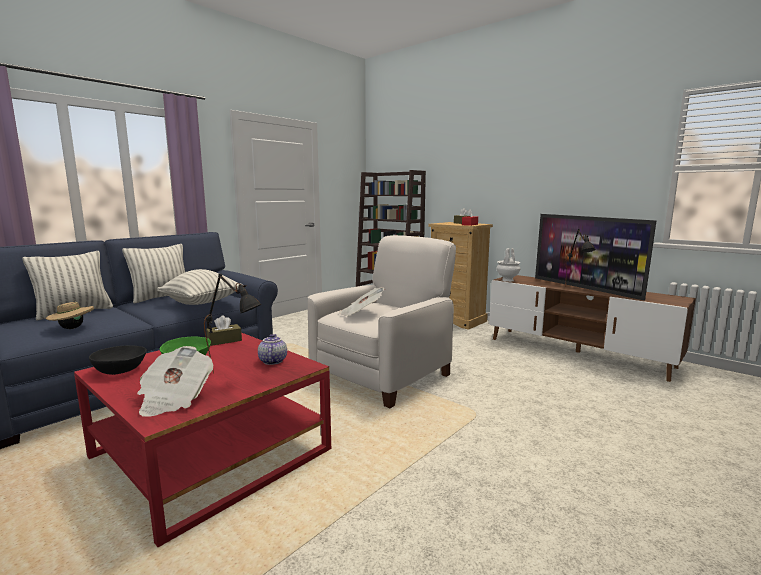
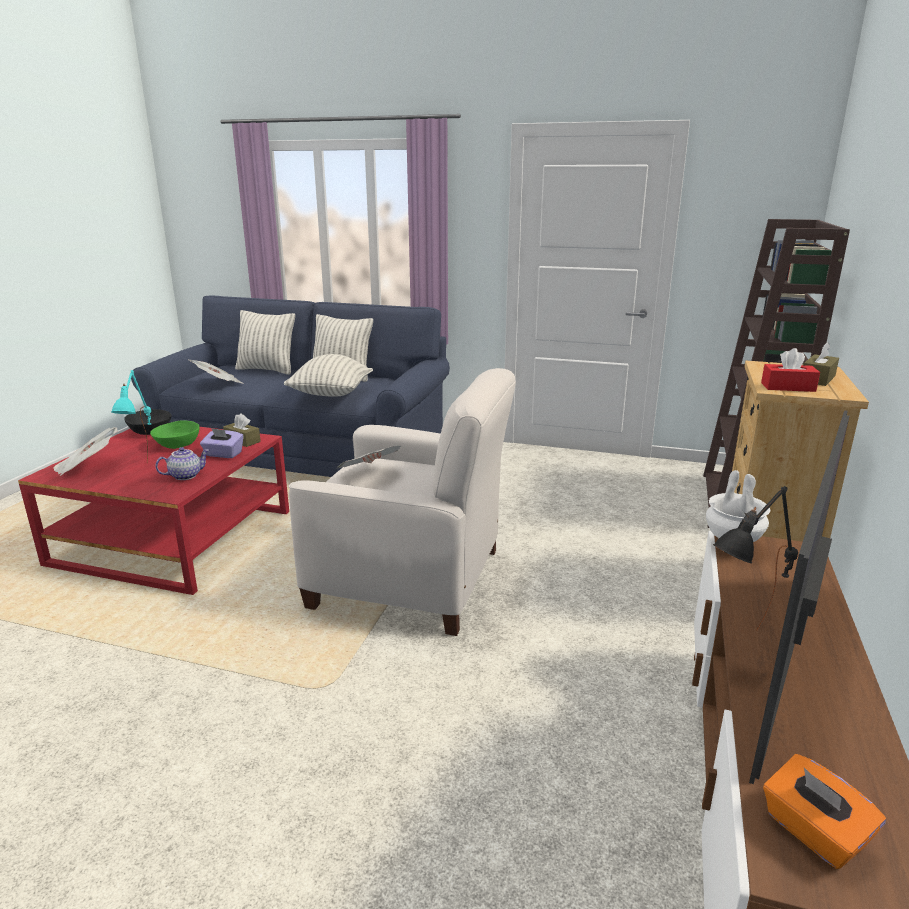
camera: 65 degrees right, 10 degrees up
(72, 328) = (219, 384): beige hat -> newspaper
(236, 374) = (146, 471): black table lamp -> turquoise table lamp
(245, 348) = (223, 454): none -> purple tissue box
(662, 299) = (813, 832): none -> orange tissue box

